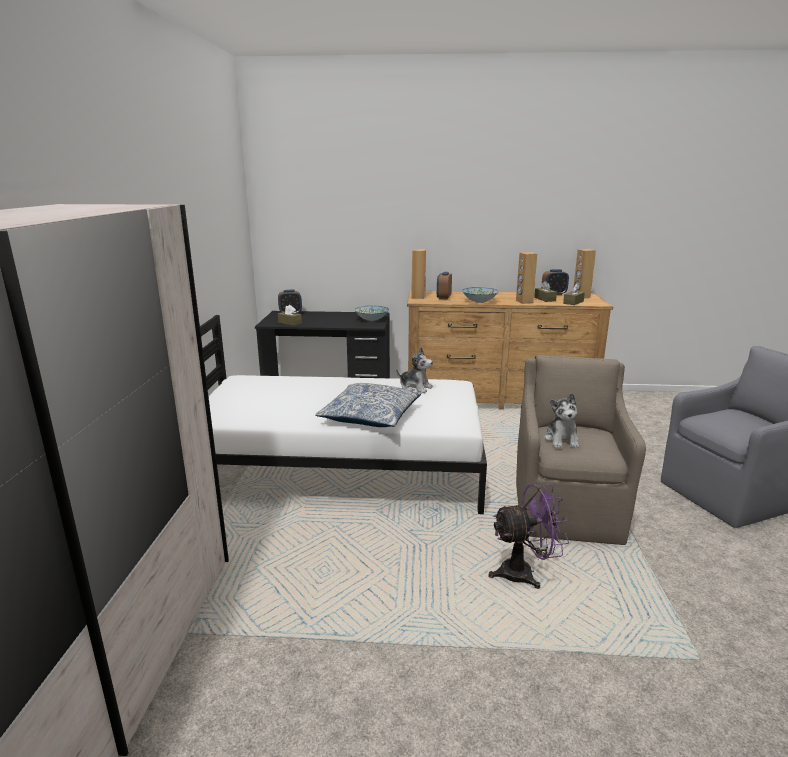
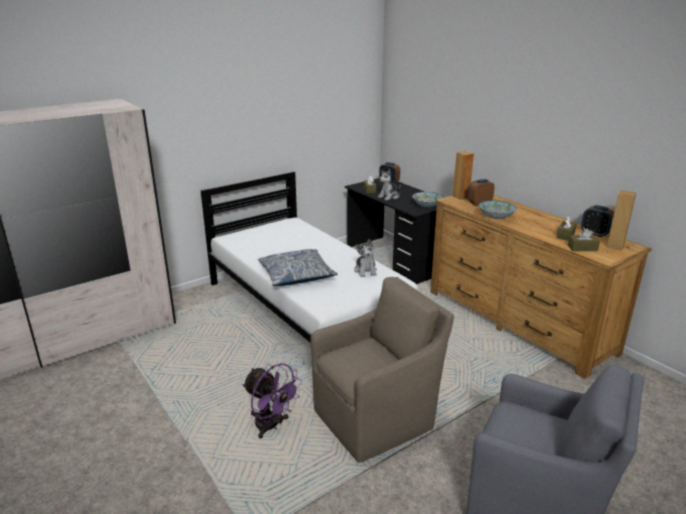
camera: 50 degrees right, 5 degrees up
(524, 302) = (535, 231): brown speaker -> none
(561, 440) = (353, 351): plush toy -> plush toy (389, 196)

